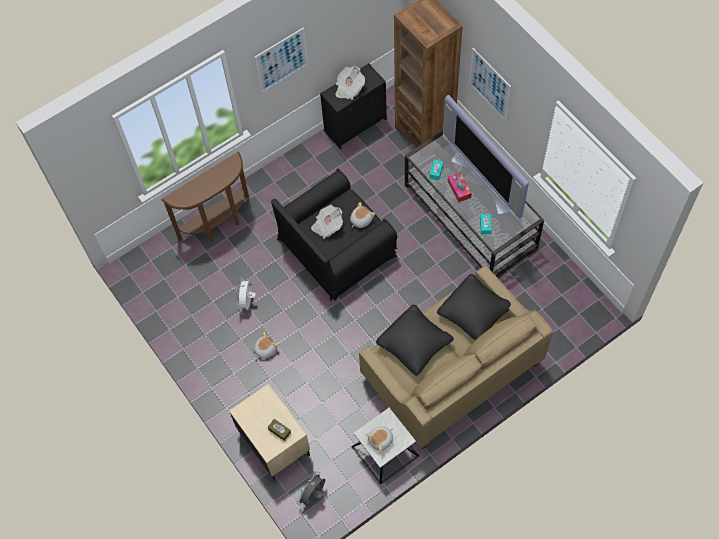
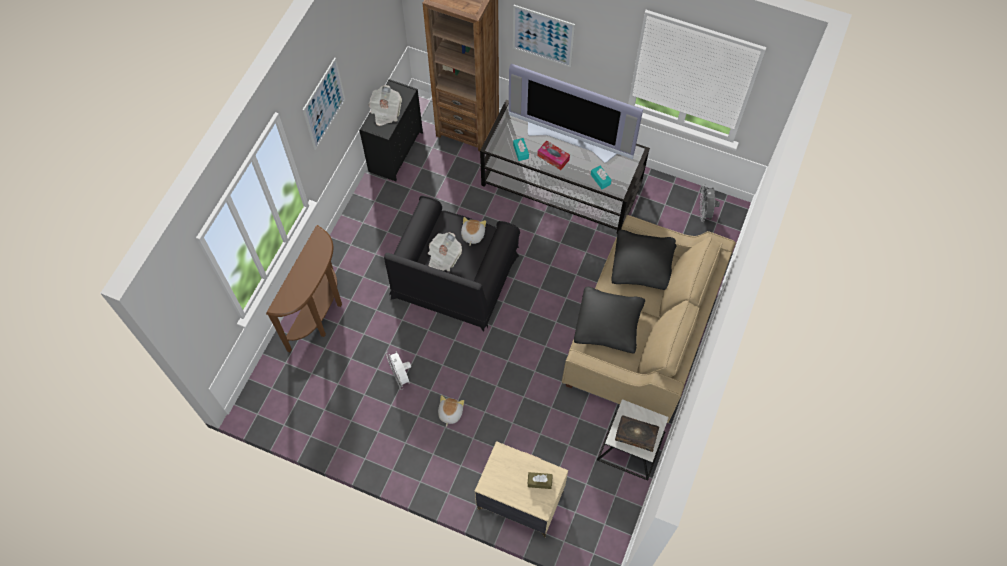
camera: 35 degrees left, 0 degrees up
(313, 496) = (593, 529): grey fan -> grey fan (705, 213)
(381, 440) = (636, 435): plush toy -> book

